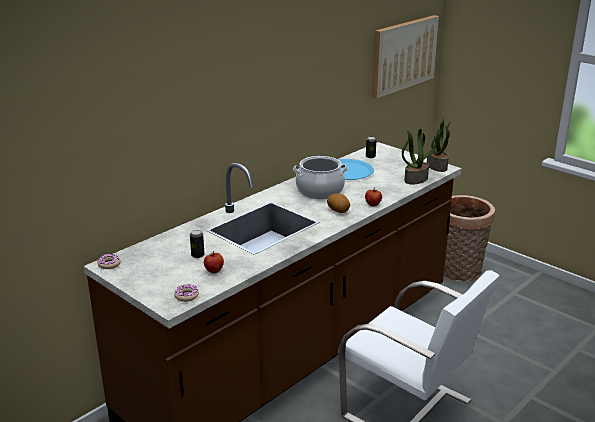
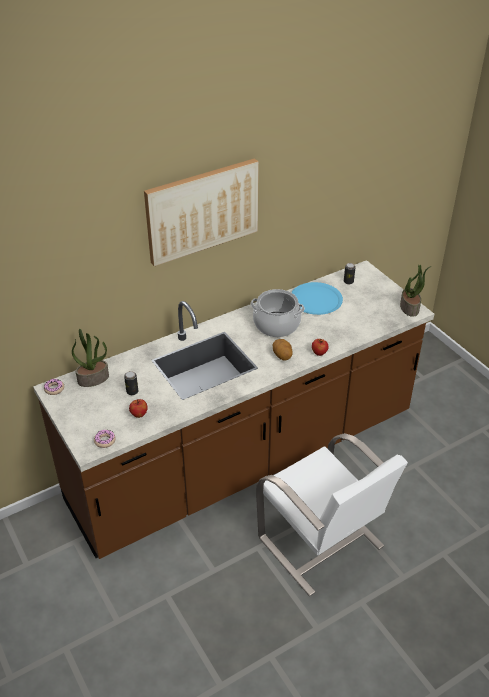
camera: 15 degrees right, 15 degrees up
(403, 55) = (407, 173): picture -> picture (202, 210)
(416, 179) = (379, 323): potted plant -> potted plant (93, 378)
(459, 273) = (437, 394): basket -> none

